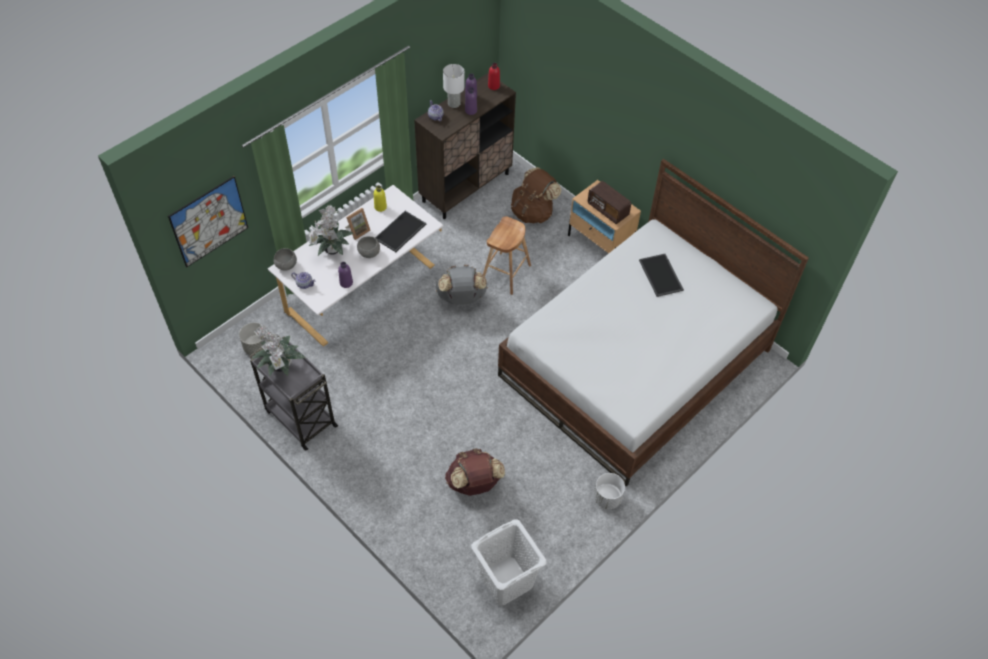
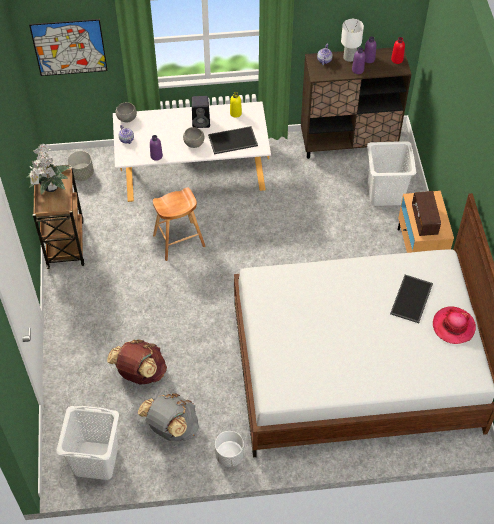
camera: 40 degrees right, 0 degrees up
(300, 417) = (65, 243): grey cart -> brown cart
(331, 251) = (168, 126): potted plant -> none
(358, 231) = (201, 122): picture frame -> black speaker
(461, 298) = (262, 227): grey backpack -> grey backpack (171, 428)
(506, 273) = (316, 229): brown stool -> brown stool (179, 241)
(533, 212) = (385, 193): brown backpack -> white laundry basket
(709, 277) = (453, 326): none -> hat

